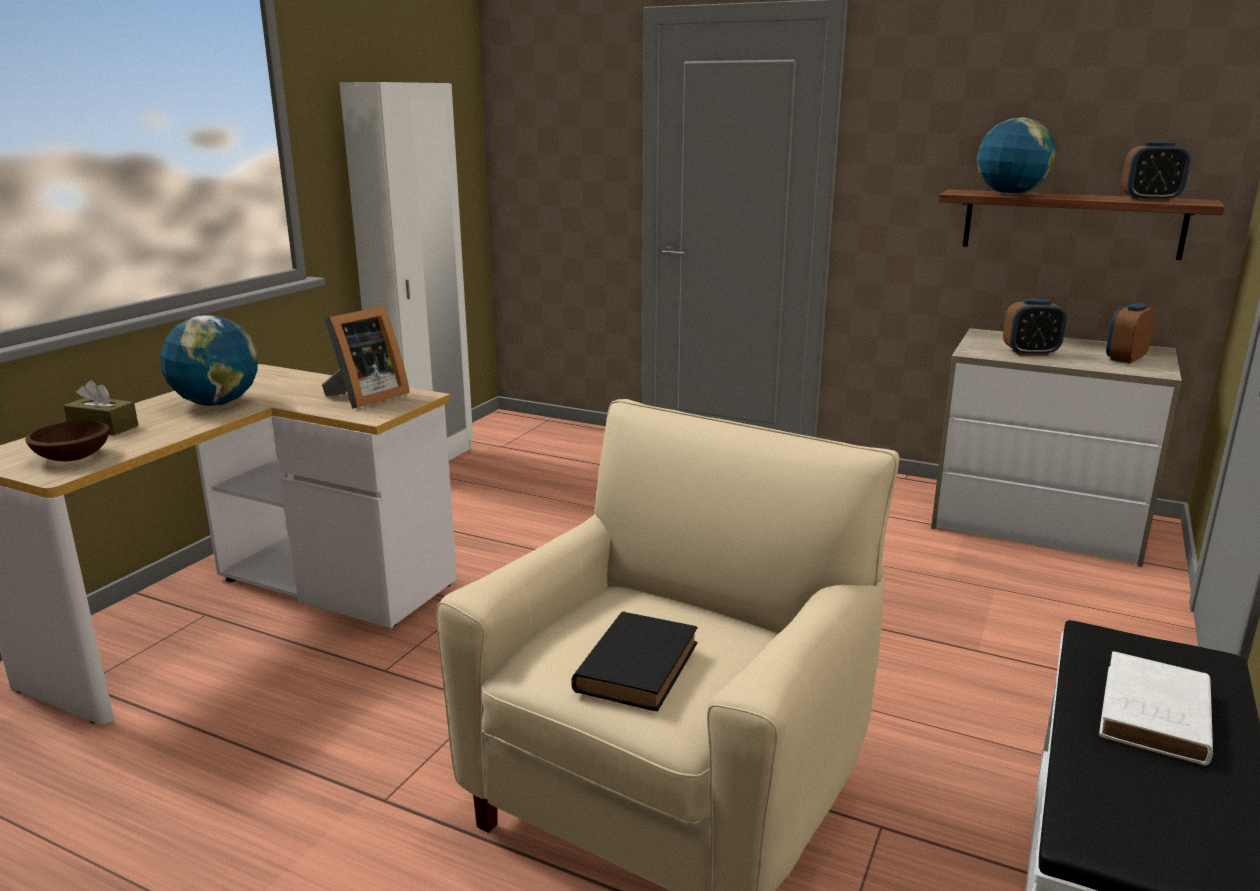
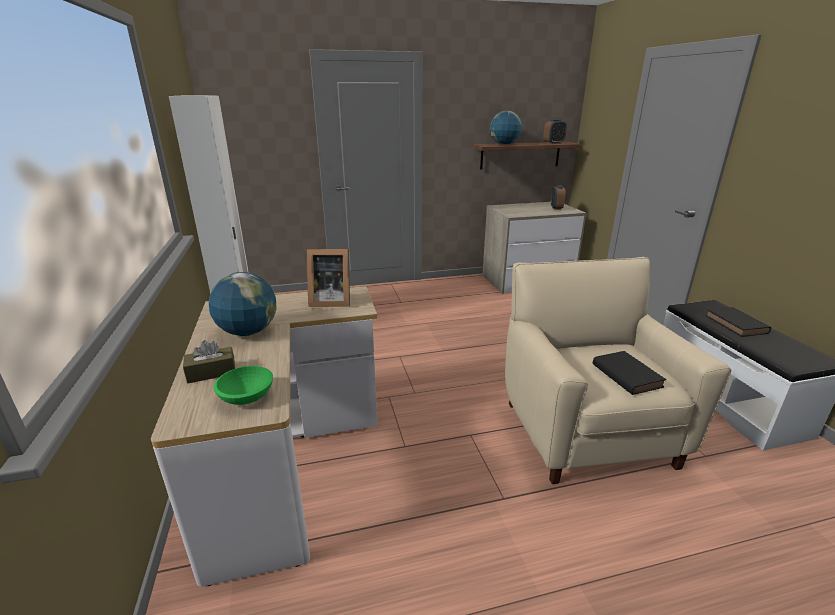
camera: 40 degrees left, 5 degrees up
(71, 457) = (246, 397): brown bowl -> green bowl
(365, 398) = (330, 301): picture frame -> picture frame turned 90 degrees clockwise
(1030, 353) = (528, 211): alarm clock -> none
(1154, 716) = (737, 325): white book -> black book

